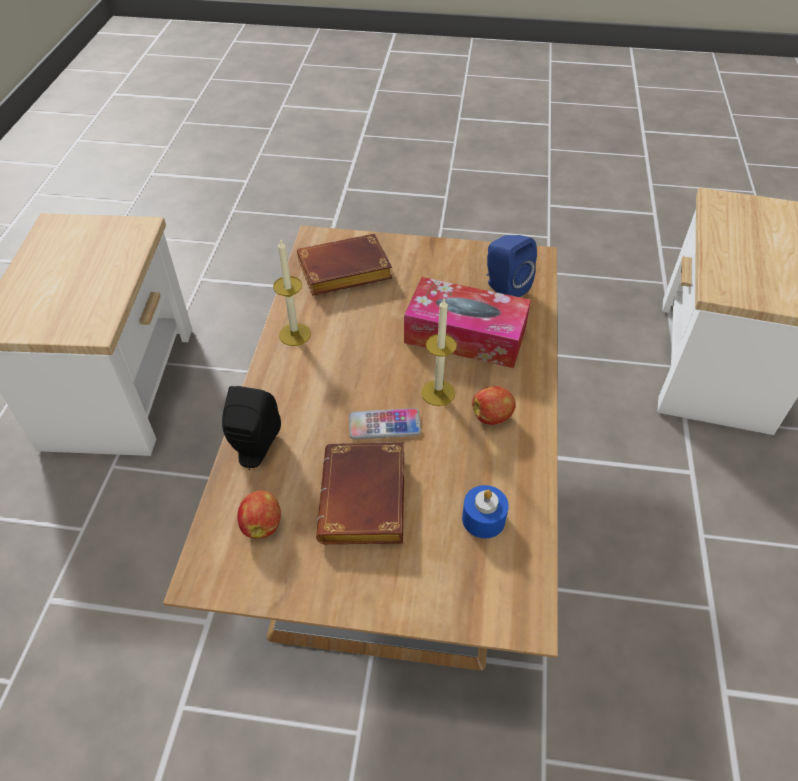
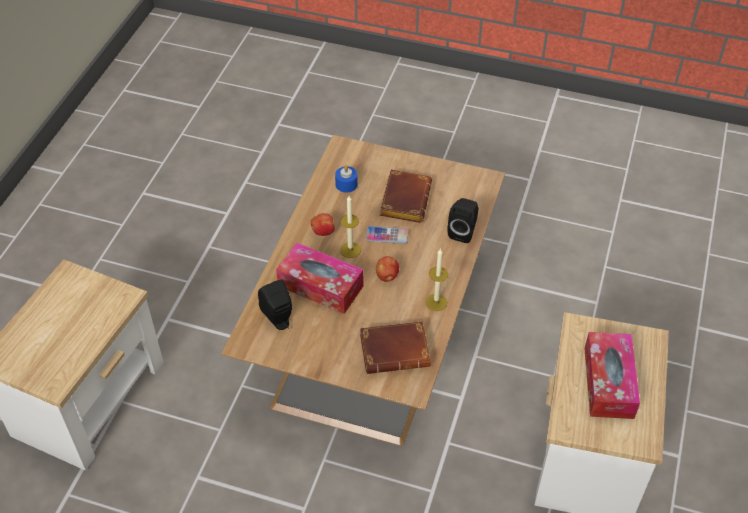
camera: 170 degrees left, 0 degrees up
(74, 272) = (608, 382): none -> tissue box
(262, 524) = (459, 196): apple -> apple (387, 276)
(504, 288) = (279, 319): blue speaker -> black speaker

